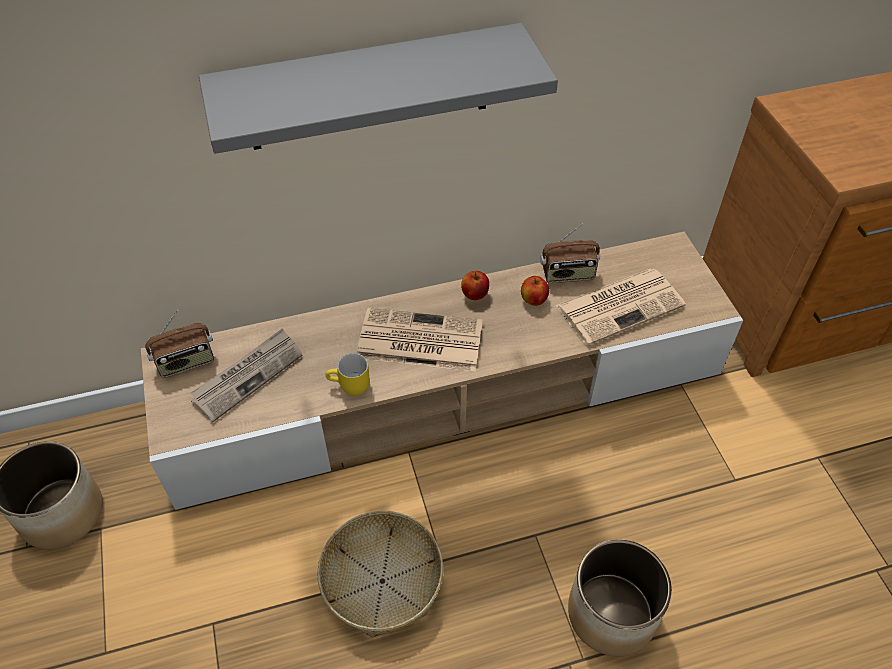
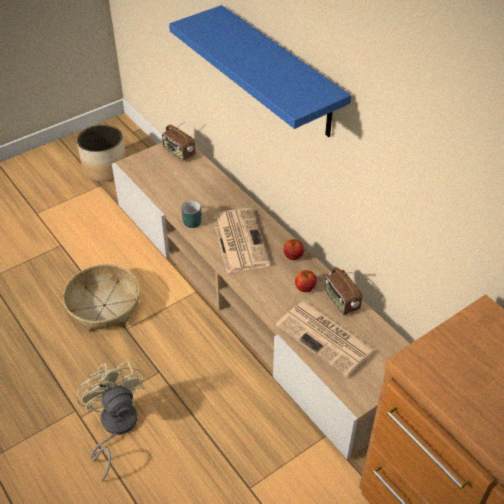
camera: 70 degrees right, 5 degrees down
(248, 376) = (179, 178): newspaper -> none
(350, 386) = (190, 220): yellow mug -> turquoise mug
(369, 88) = (280, 73): grey shelf -> blue shelf
(612, 614) = (115, 427): planter -> beige fan

